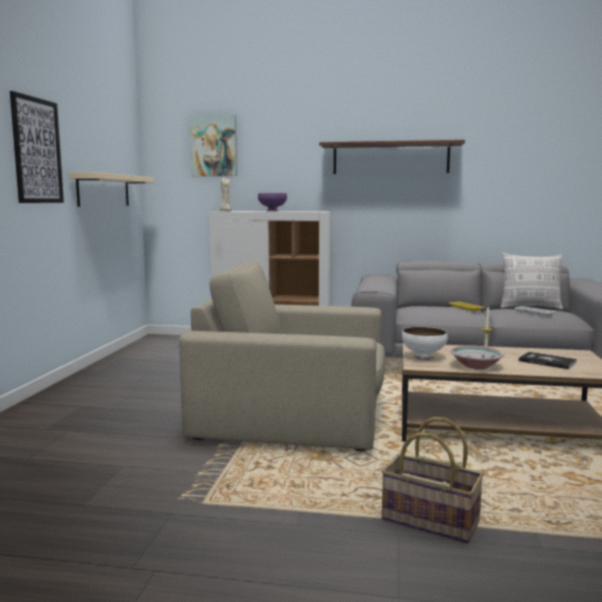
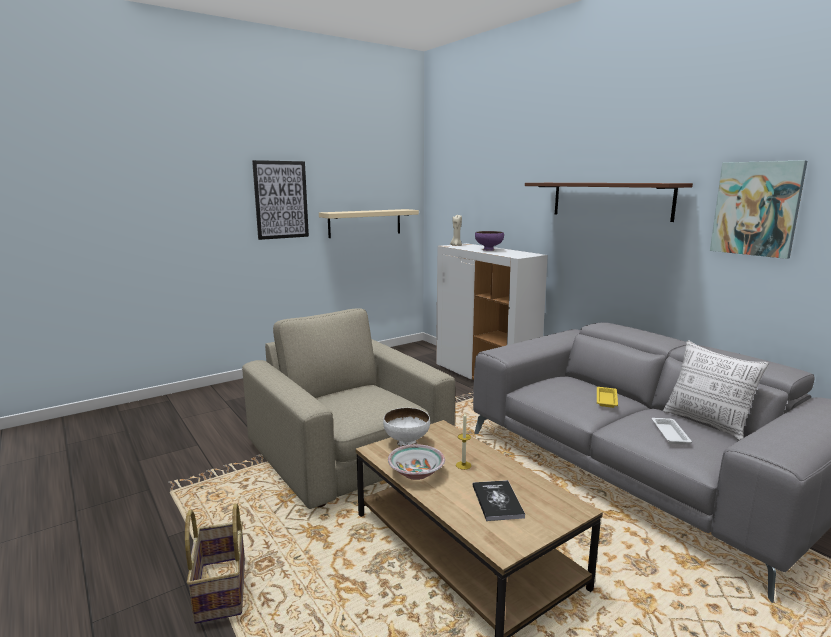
camera: 45 degrees right, 5 degrees up
(213, 146) = (467, 181): picture -> picture (756, 208)

